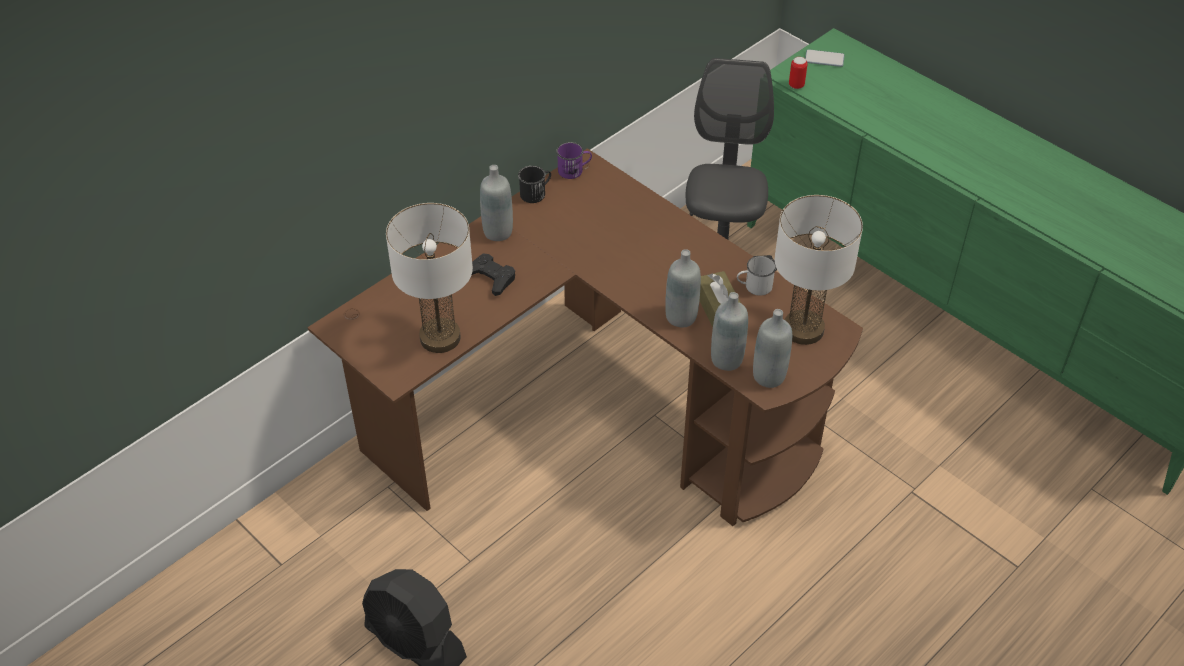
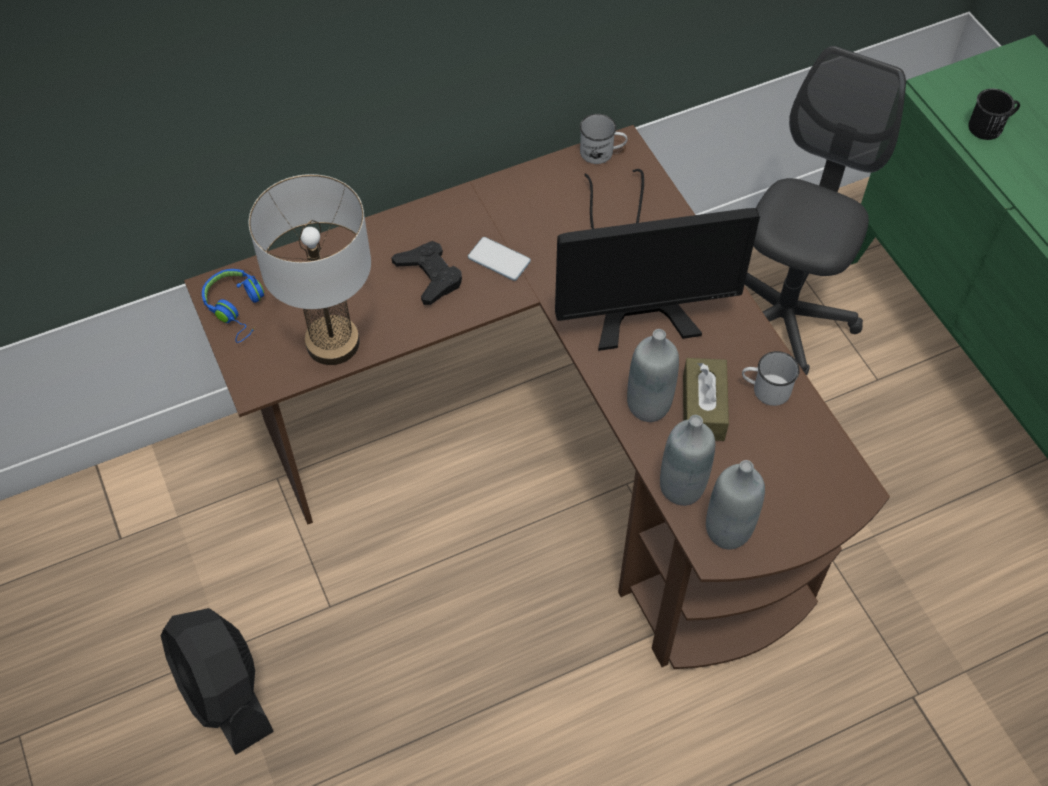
camera: 20 degrees right, 10 degrees up
(358, 334) = (237, 309): none -> blue headphones
(498, 232) = (468, 214): grey bottle -> none
(536, 193) = (540, 172): black mug -> black mug (990, 126)
(574, 170) = (602, 152): purple mug -> white mug
(640, 250) = (637, 292): none -> monitor
(796, 85) = (944, 108): can -> none
(802, 330) = (804, 474): table lamp -> none
(824, 59) = (1001, 78): phone -> phone (499, 260)

